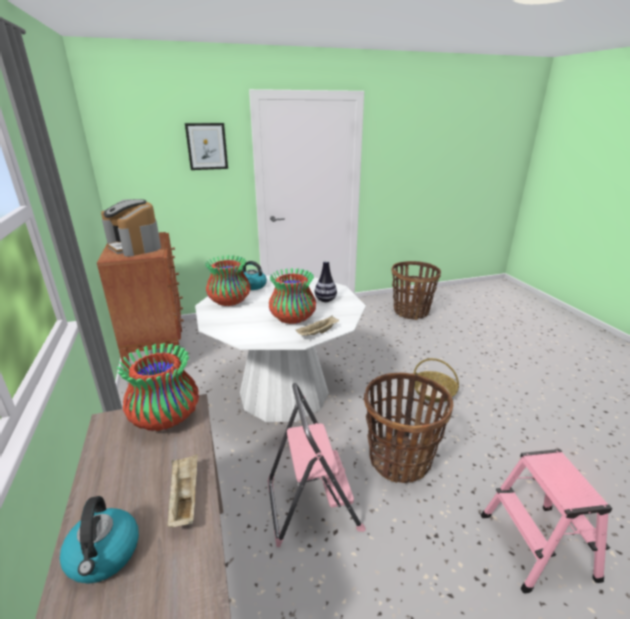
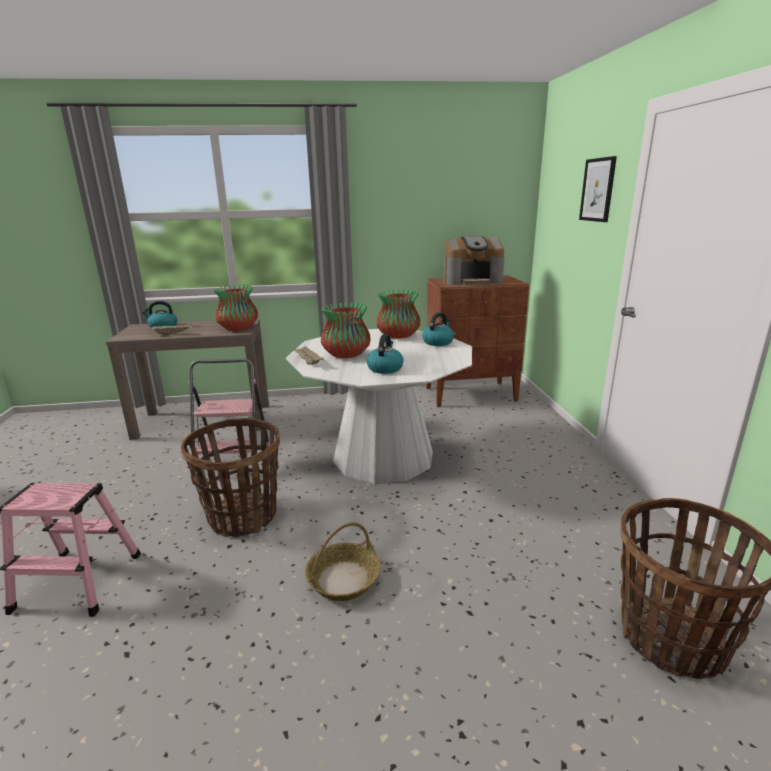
camera: 100 degrees right, 5 degrees down
(135, 246) = (472, 281): coffee machine -> coffee machine turned 150 degrees counterclockwise
(325, 300) = (385, 368): vase -> kettle

